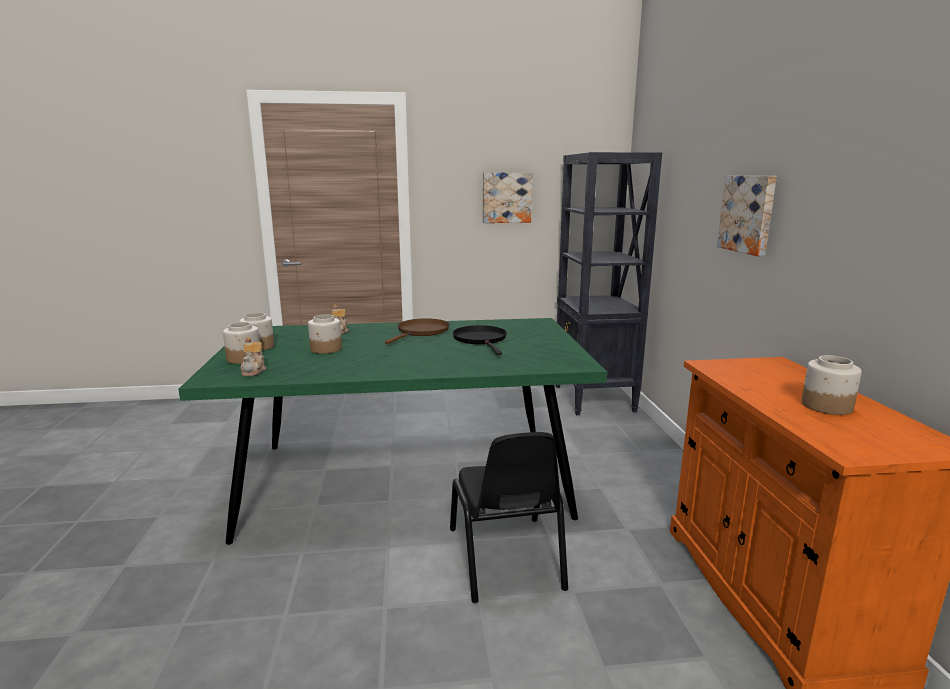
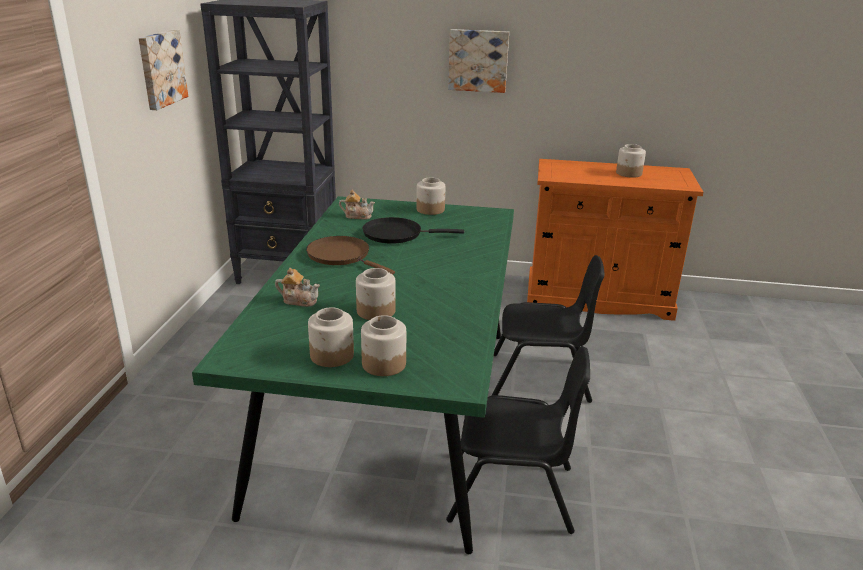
camera: 75 degrees left, 10 degrees up
(254, 370) = (439, 355): teapot -> teapot (357, 216)
(301, 558) = (512, 493): none -> black chair
(556, 343) = (431, 210): none -> jar

